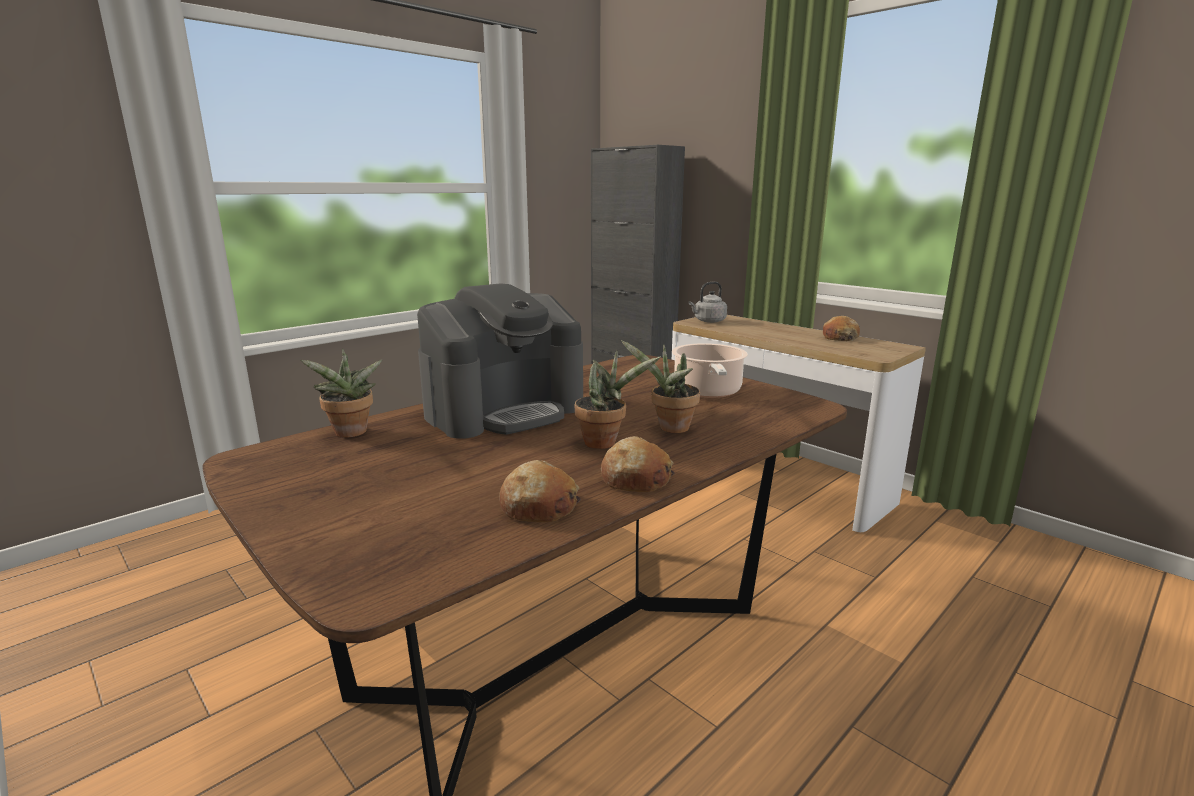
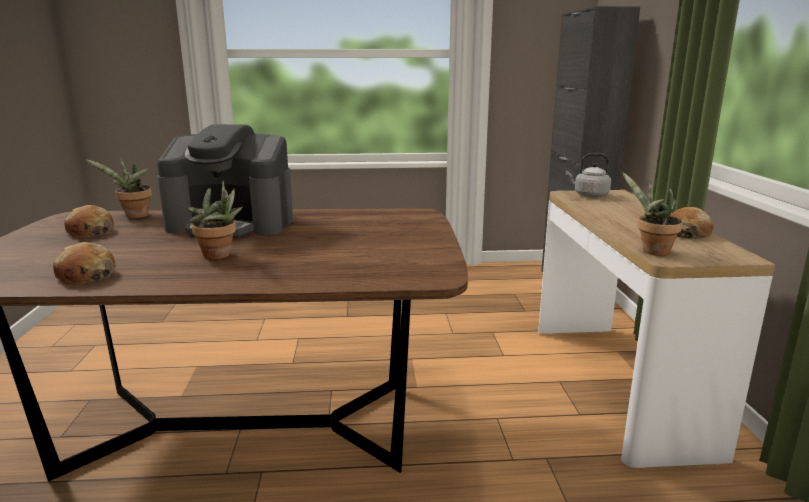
camera: 40 degrees right, 0 degrees up
(635, 478) = (166, 280): bread -> bread (90, 232)
(669, 428) = (281, 260): potted plant -> potted plant (651, 251)
(707, 392) = (389, 245): cooking pot -> none

